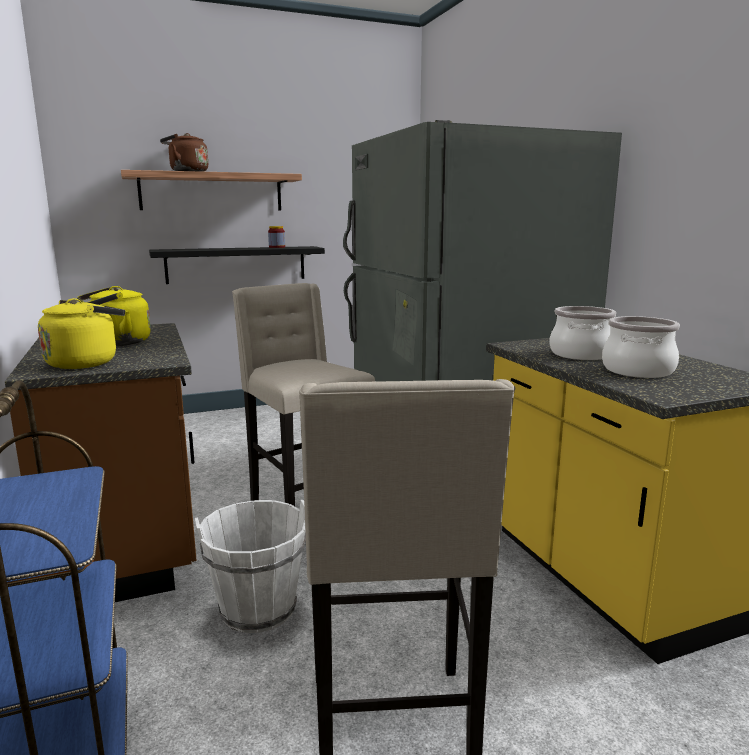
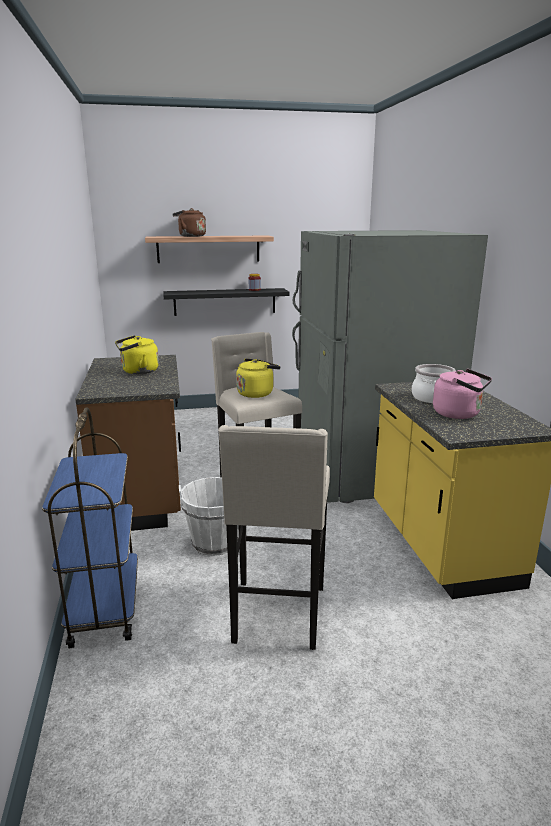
camera: 10 degrees right, 5 degrees up
(86, 363) = (119, 387): yellow kettle -> yellow kettle (256, 393)
(638, 371) = (459, 414): cooking pot -> pink kettle

